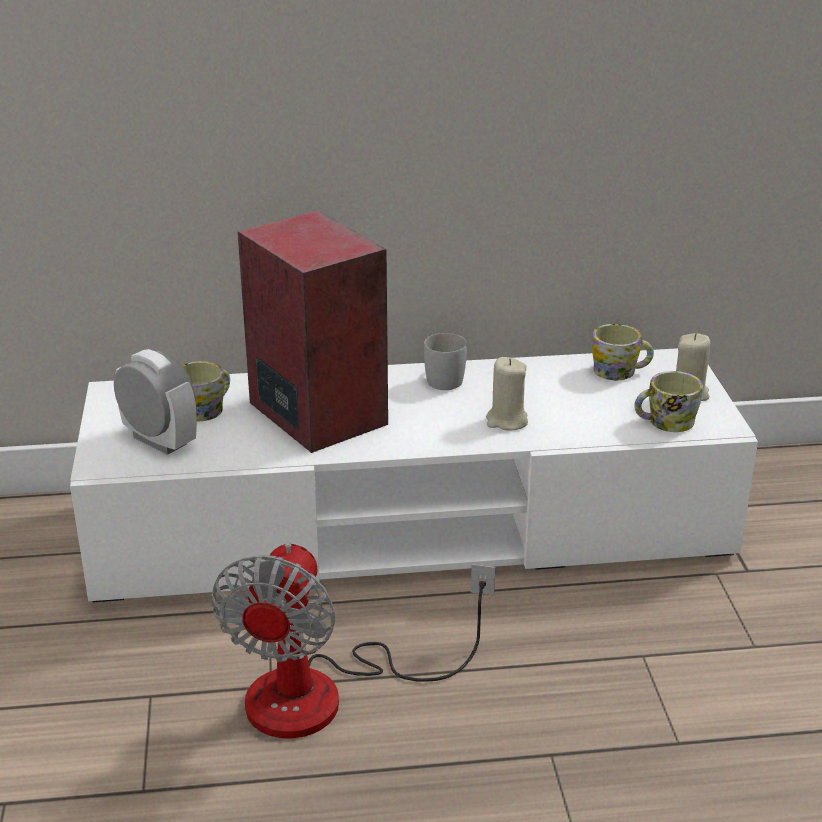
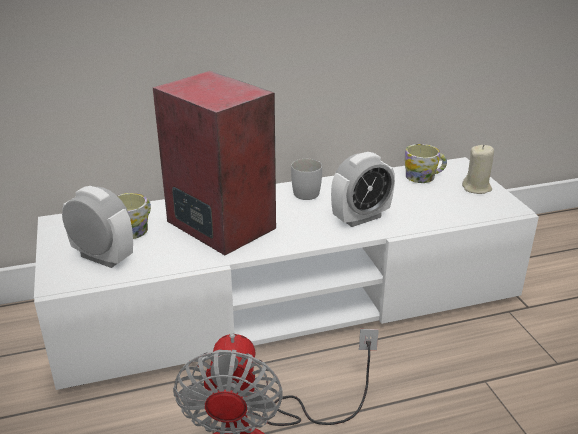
camera: 10 degrees left, 0 degrees up
(506, 421) = (361, 218): beige candle -> alarm clock
(665, 422) = (470, 209): mug -> none

